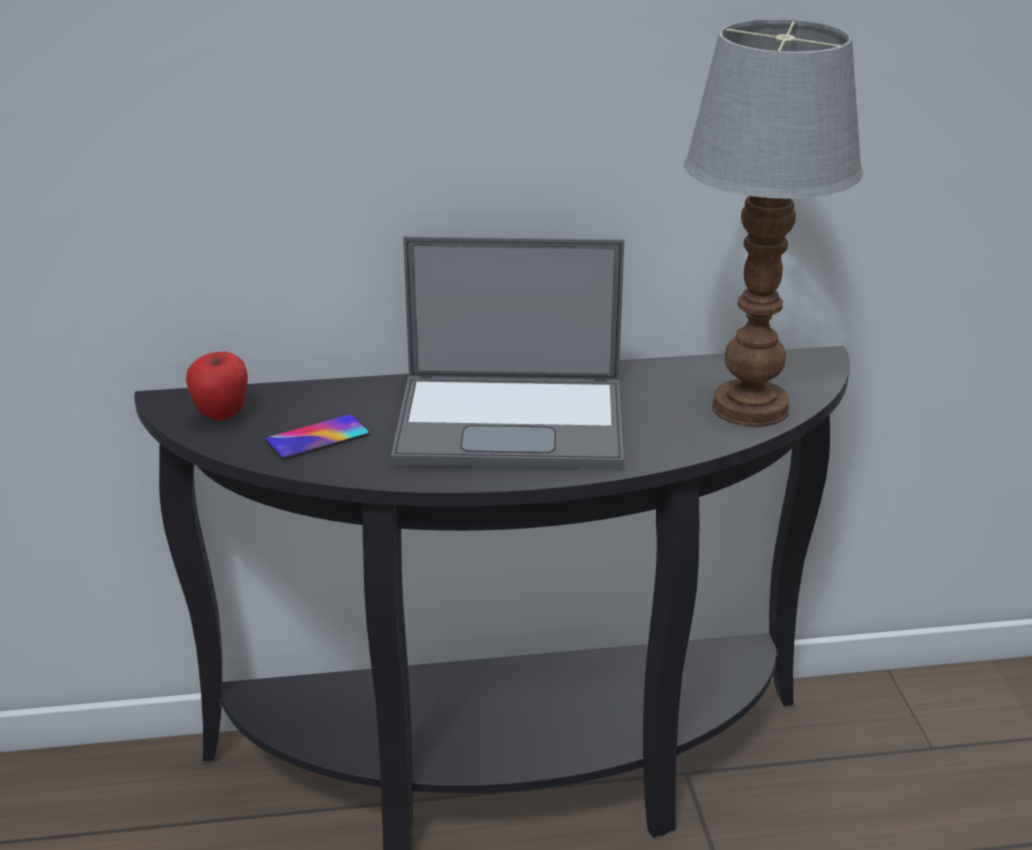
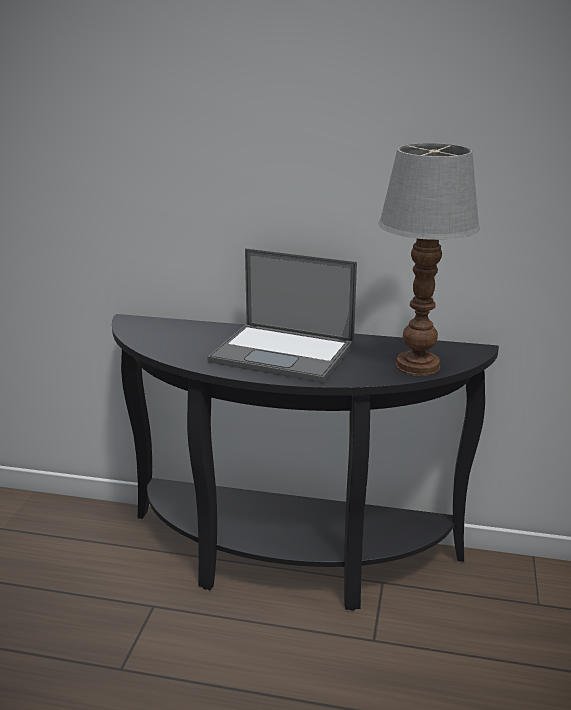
camera: 20 degrees right, 5 degrees down
(221, 415) = (146, 329): apple -> none
(317, 438) = (182, 345): phone -> none

